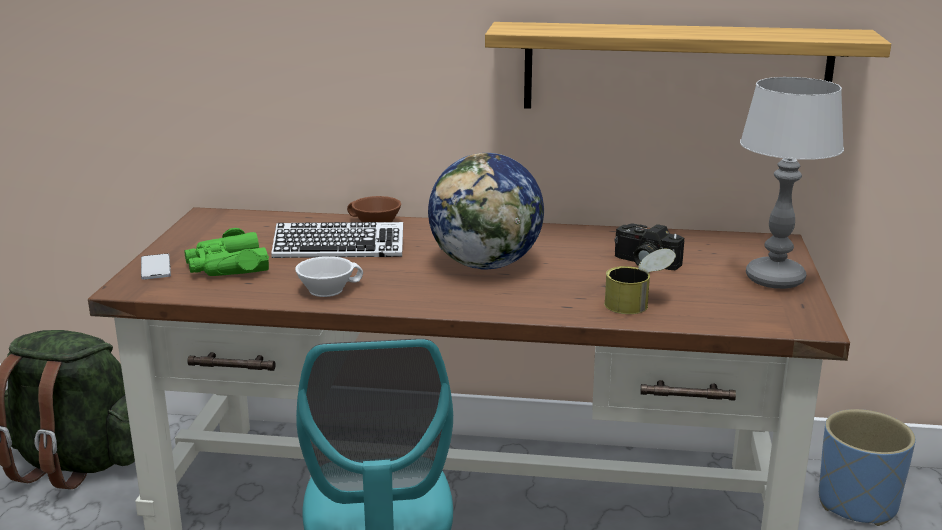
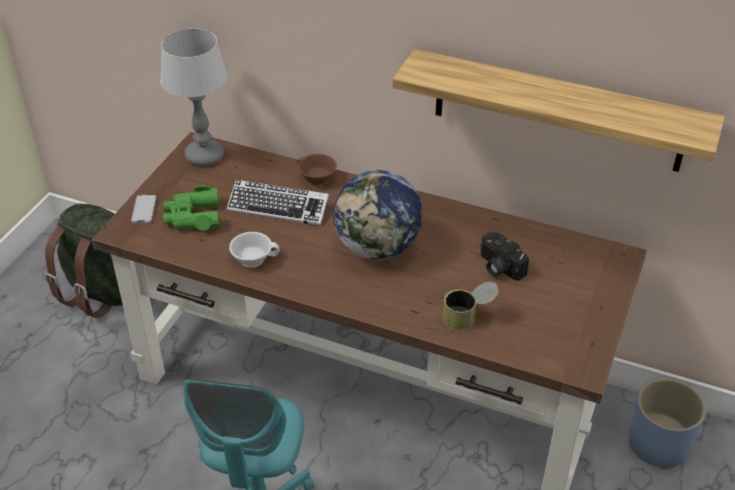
camera: 15 degrees right, 20 degrees up
(773, 279) = (588, 306): table lamp -> table lamp (204, 156)

